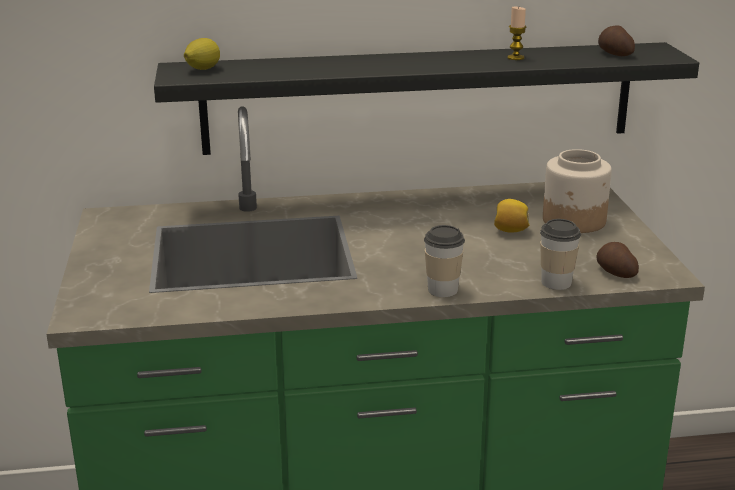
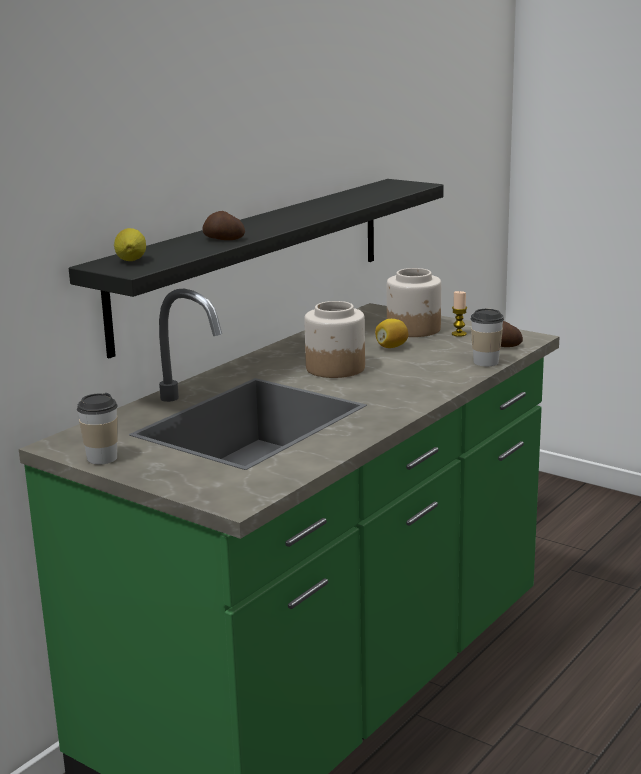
camera: 45 degrees left, 5 degrees down
(415, 232) = (334, 368): none -> jar
(442, 289) = (434, 390): cup -> cup (102, 458)
(515, 58) = (332, 204): candle -> candle (459, 334)
(614, 54) = (383, 190): potato -> potato (223, 239)

